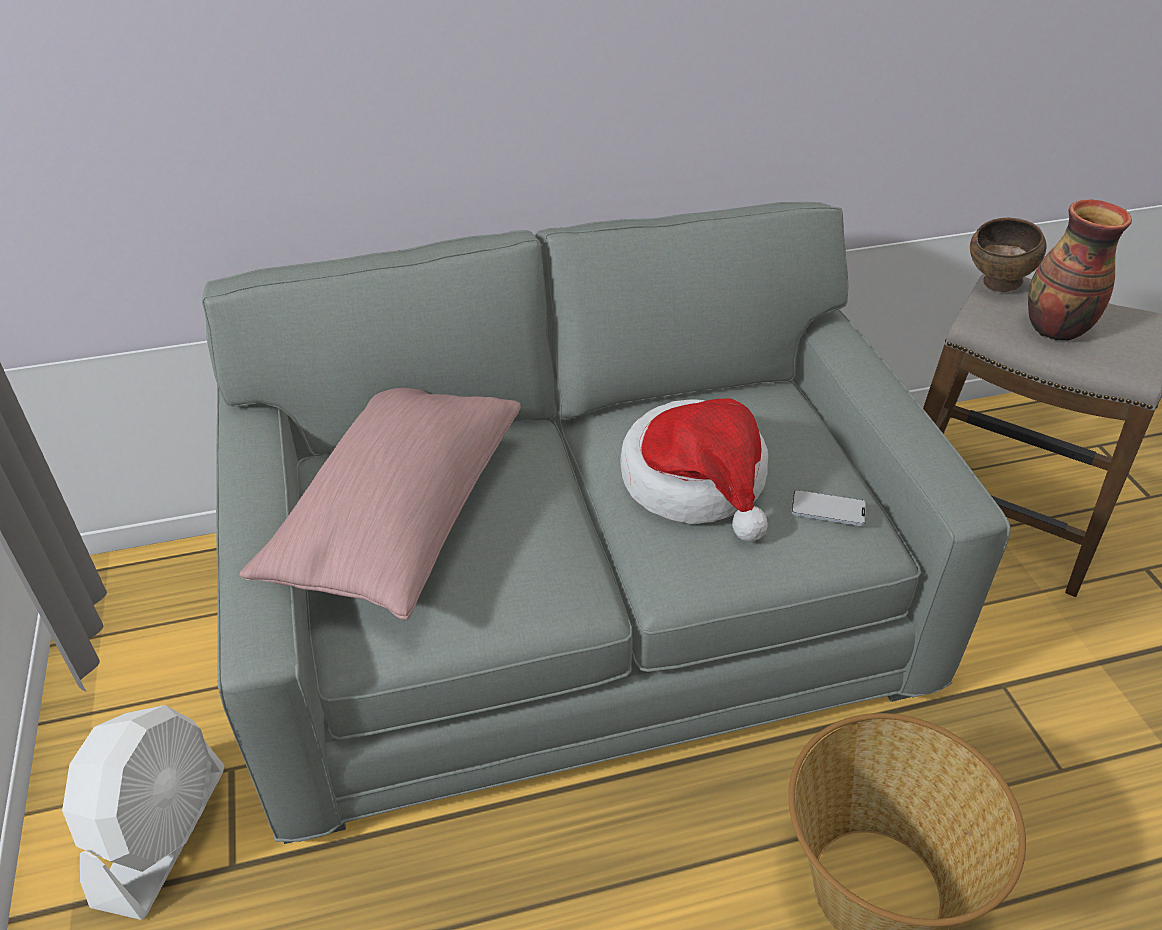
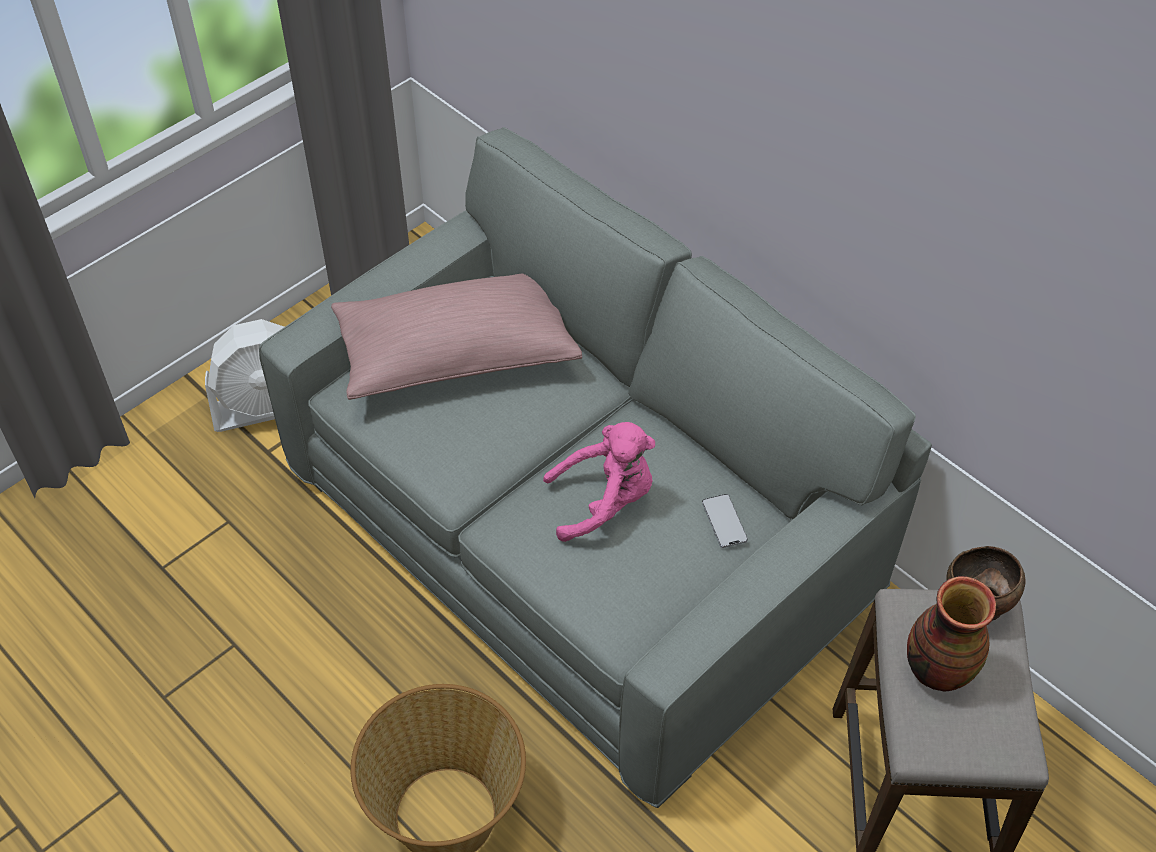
camera: 60 degrees right, 10 degrees up
(696, 482) = (604, 501): hat -> pink plush toy
(828, 509) = (632, 594): phone -> phone (724, 521)

